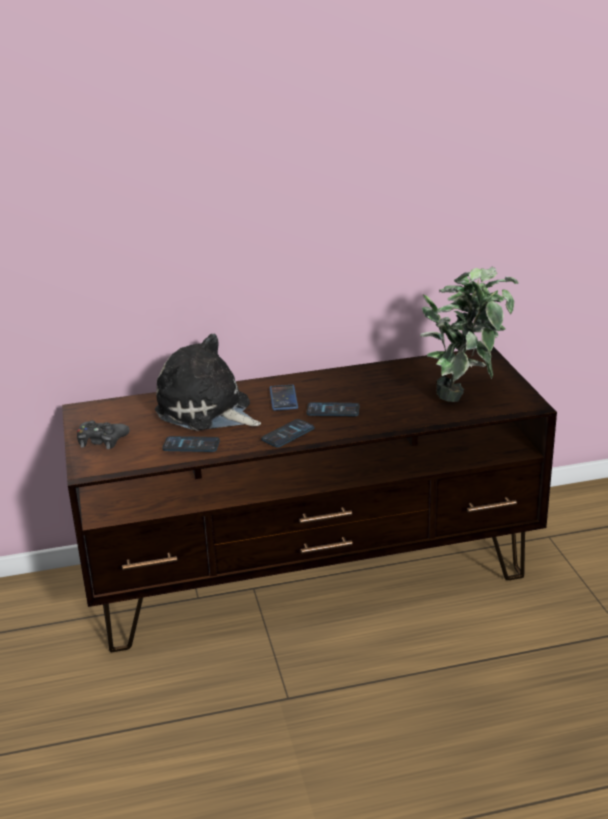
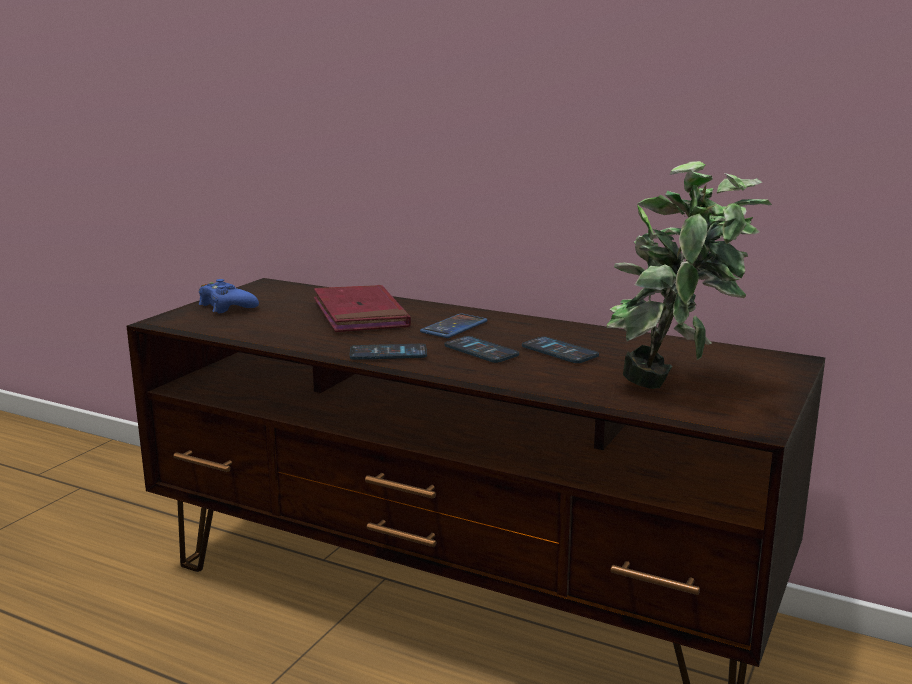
camera: 40 degrees right, 10 degrees down
(101, 440) = (227, 306): black game controller -> blue game controller
(191, 445) = (283, 332): phone -> phone (559, 351)
(207, 411) = (360, 314): plush toy -> red book

